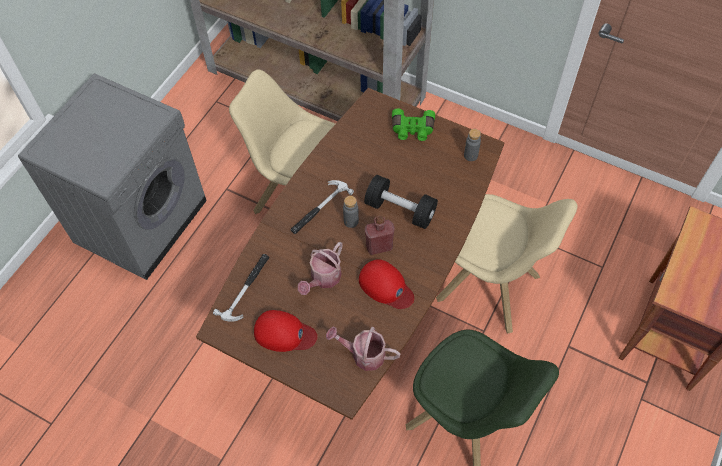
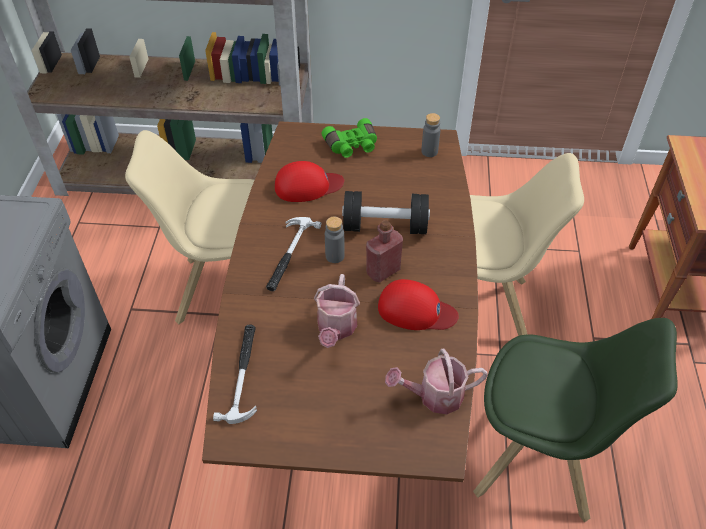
camera: 25 degrees left, 10 degrees down
(284, 333) = (321, 410): red cap -> red cap (308, 186)

